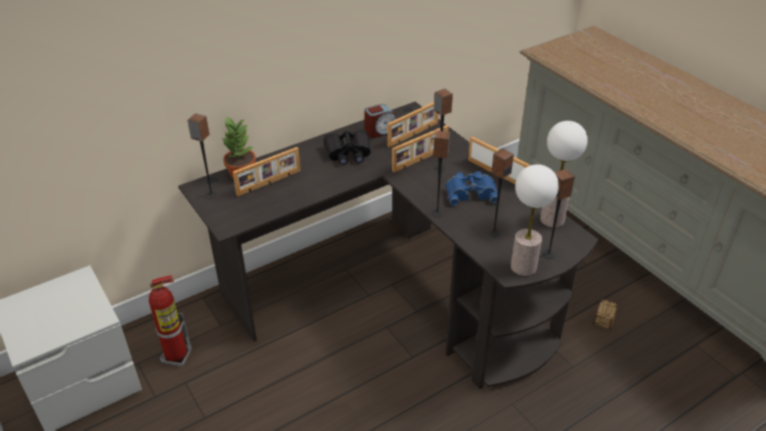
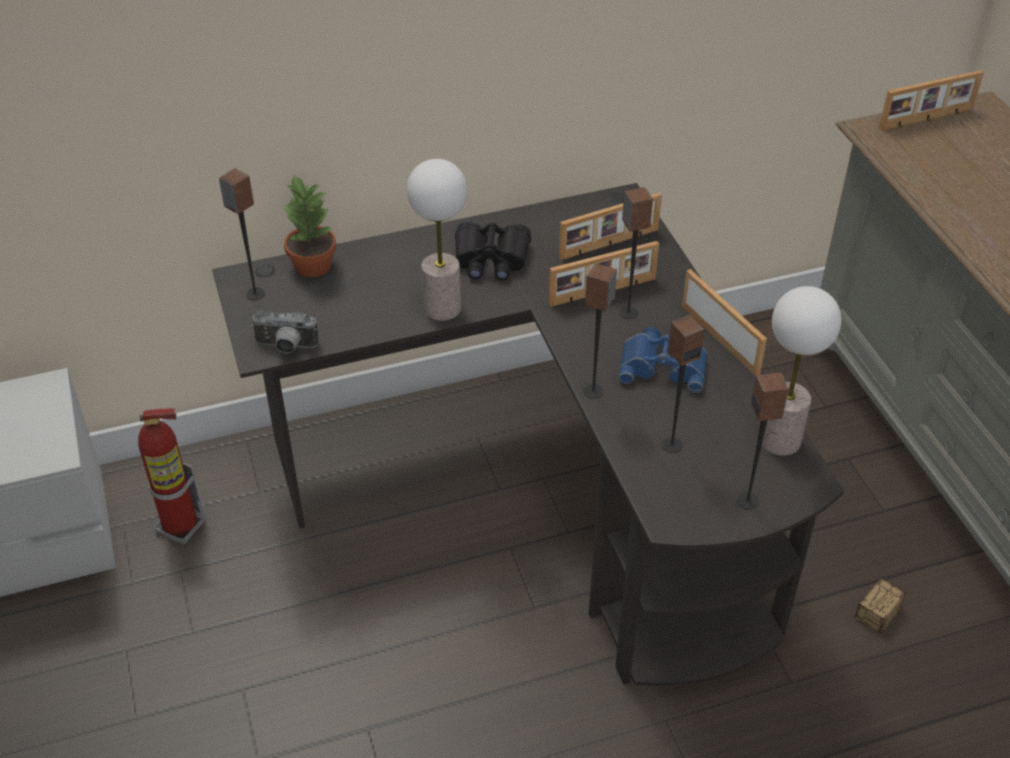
camera: 15 degrees right, 5 degrees up
(242, 221) = (285, 347): none -> camera
(269, 183) = (349, 290): picture frame -> picture frame (927, 119)
(380, 131) = (558, 228): alarm clock -> none
(523, 267) = (695, 515): table lamp -> table lamp (441, 308)

